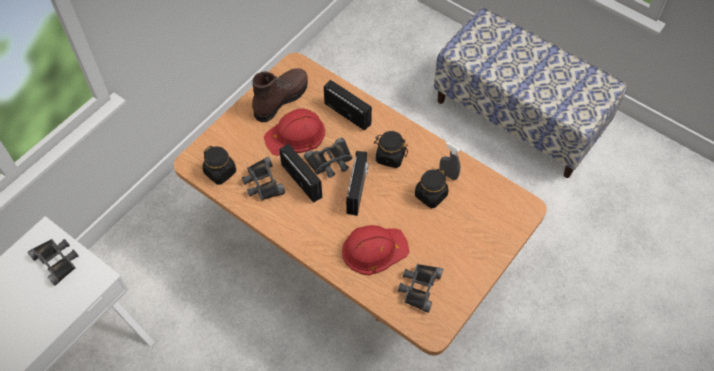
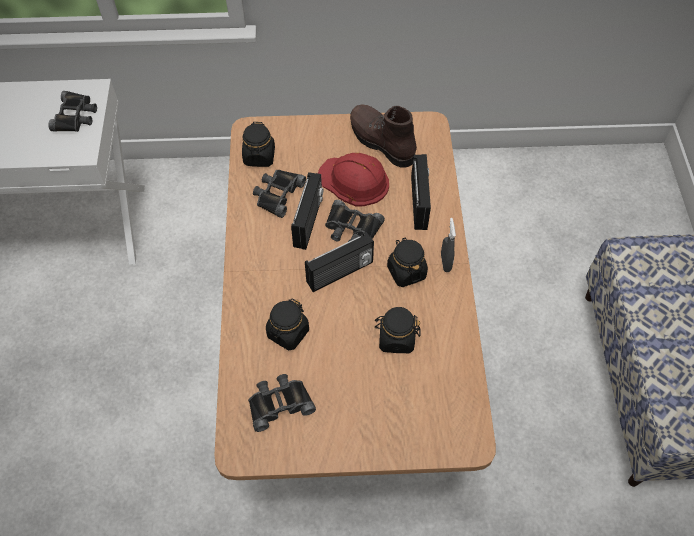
camera: 50 degrees right, 0 degrees up
(281, 99) = (381, 142): brown boot -> brown boot turned 135 degrees counterclockwise
(374, 249) = (288, 333): red hard hat -> black jar
(448, 174) = (436, 337): grey spray bottle -> grey spray bottle (445, 262)

